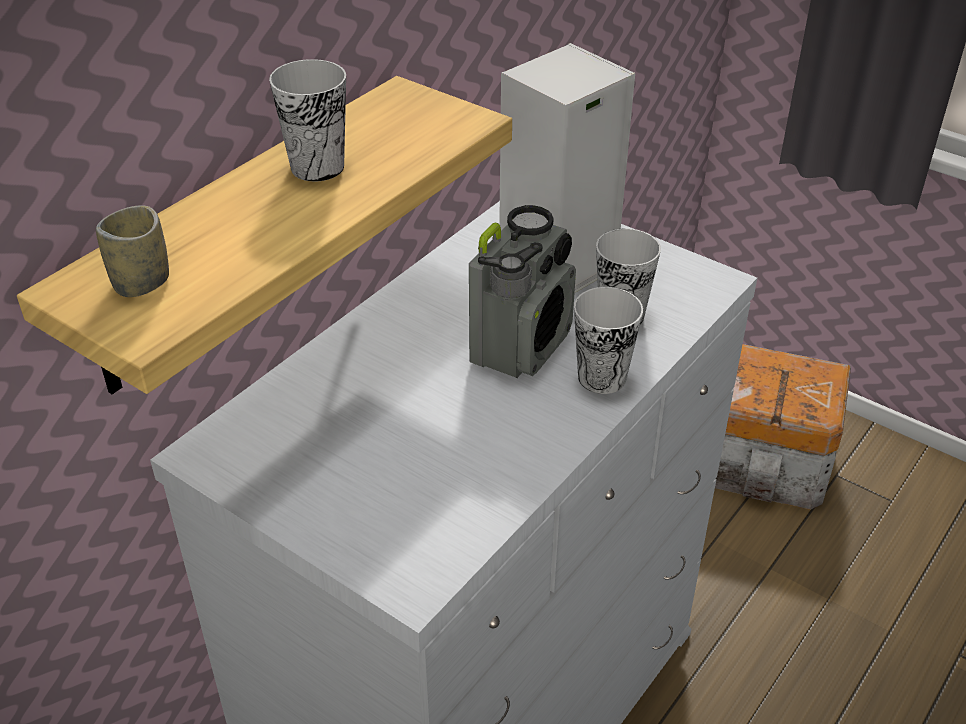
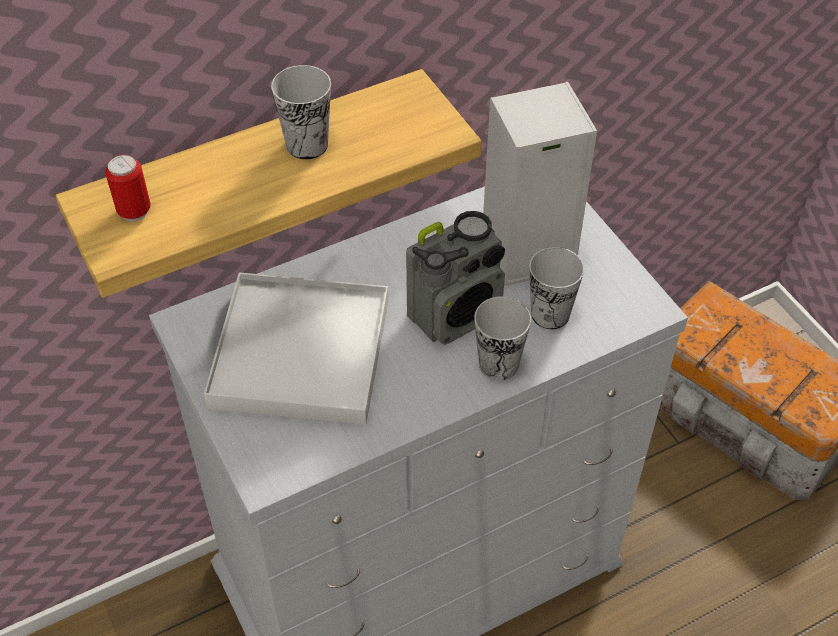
camera: 25 degrees right, 10 degrees up
(141, 282) = (134, 211): cup -> can
(370, 439) = (300, 353): none -> white tray

